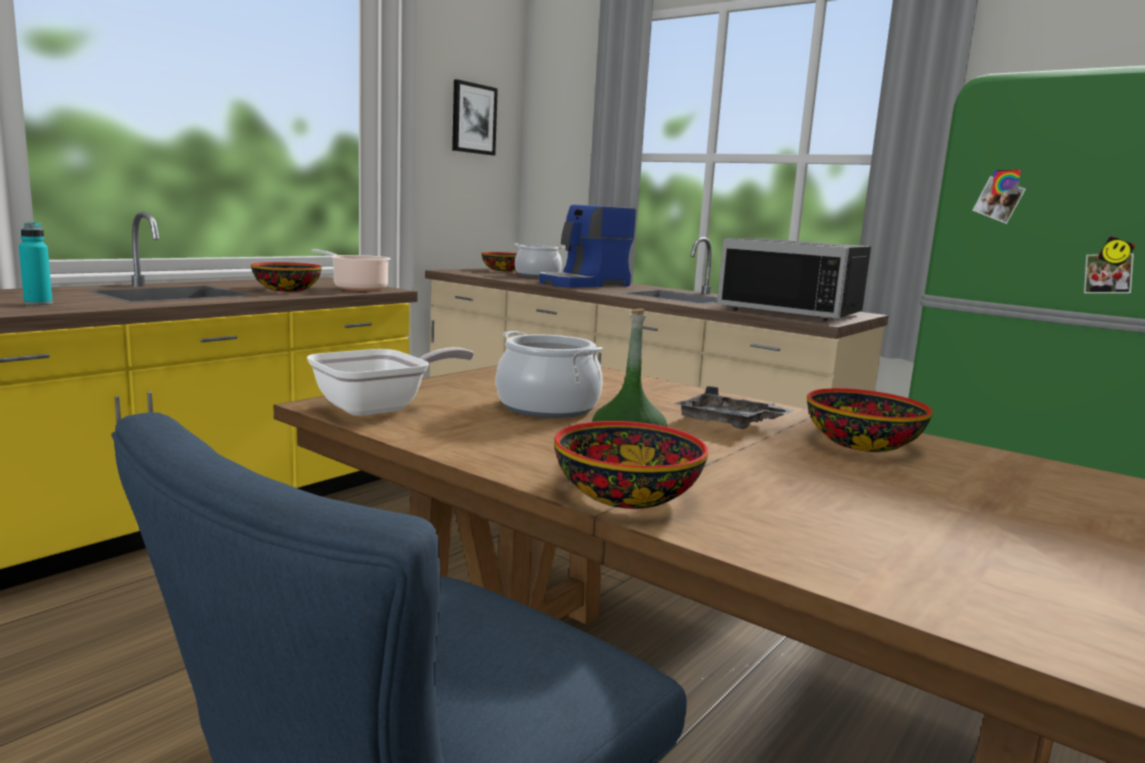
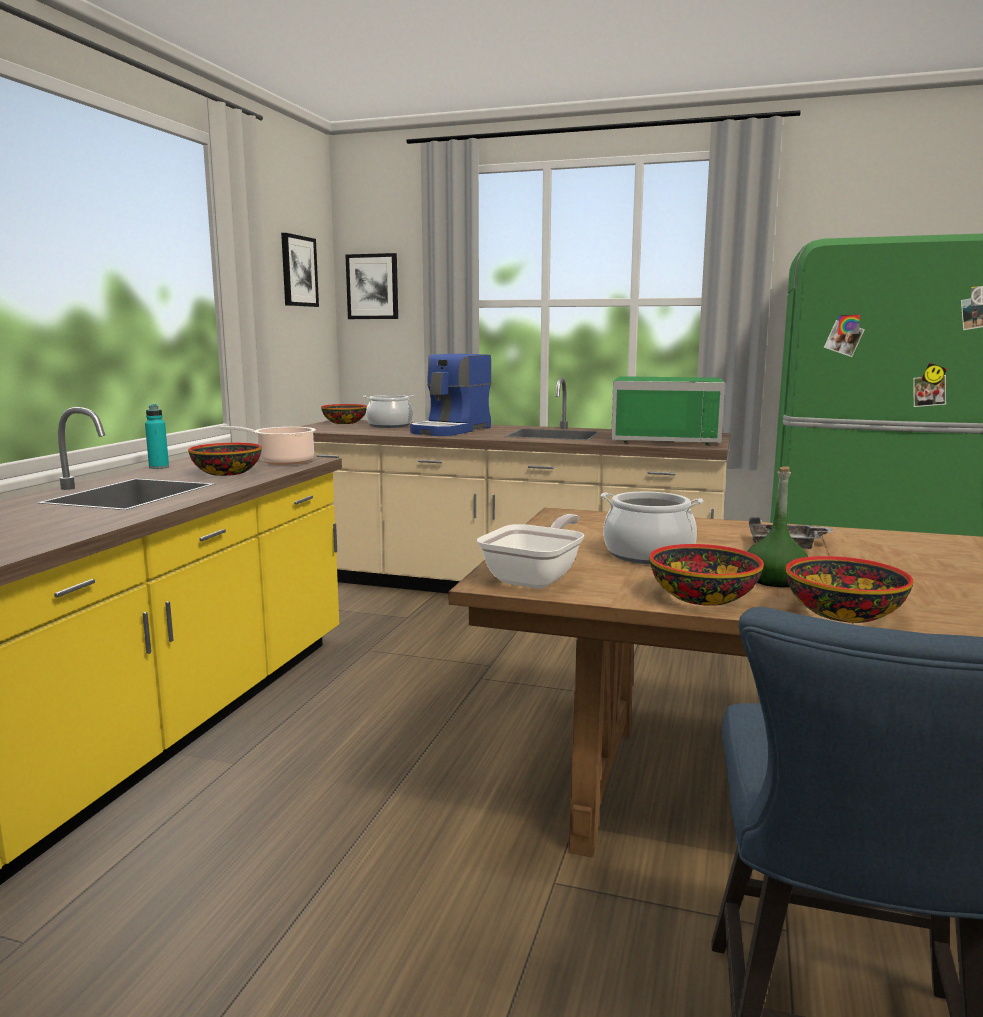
camera: 20 degrees left, 0 degrees up
(38, 303) = (44, 525): turquoise bottle -> turquoise bottle (159, 467)
(553, 138) = (372, 286): none -> picture
(794, 311) = (666, 438): black microwave -> green microwave
(863, 443) = (888, 546): bowl -> bowl (703, 597)

